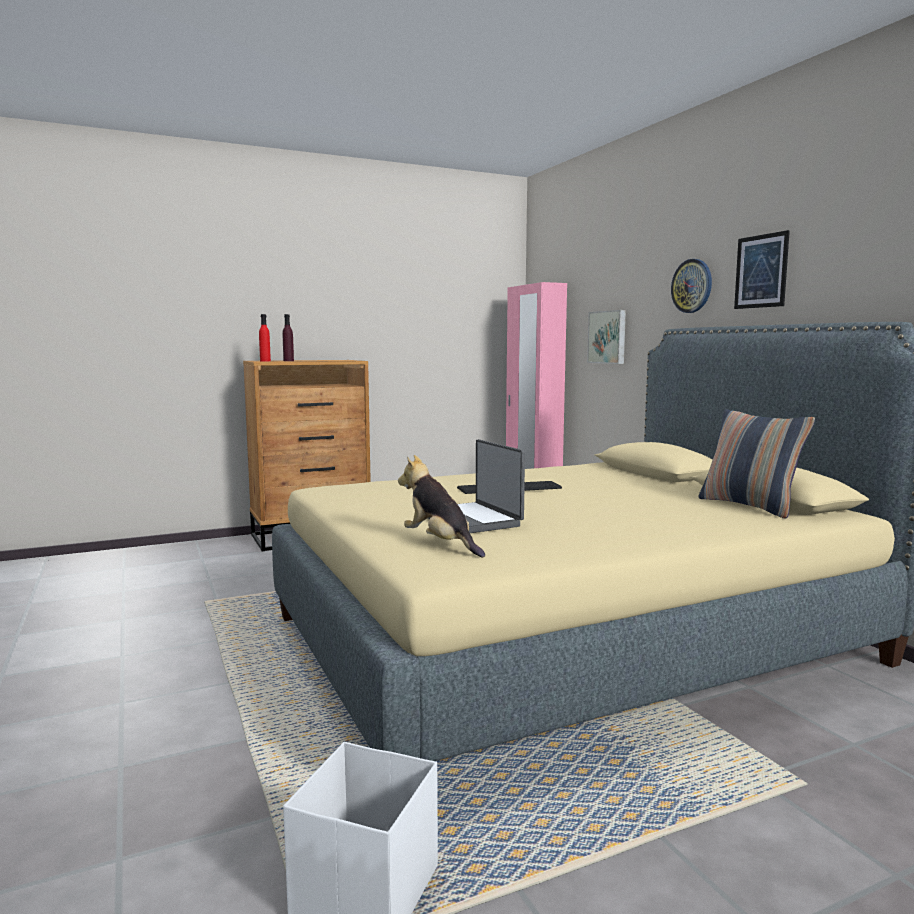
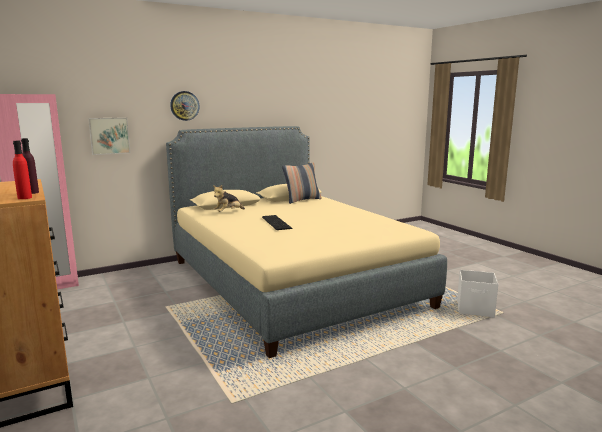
camera: 95 degrees left, 5 degrees up
(440, 544) = (384, 231): plush toy -> plush toy (228, 212)
(471, 520) = (343, 228): laptop -> none
(761, 271) = (228, 102): picture -> none

